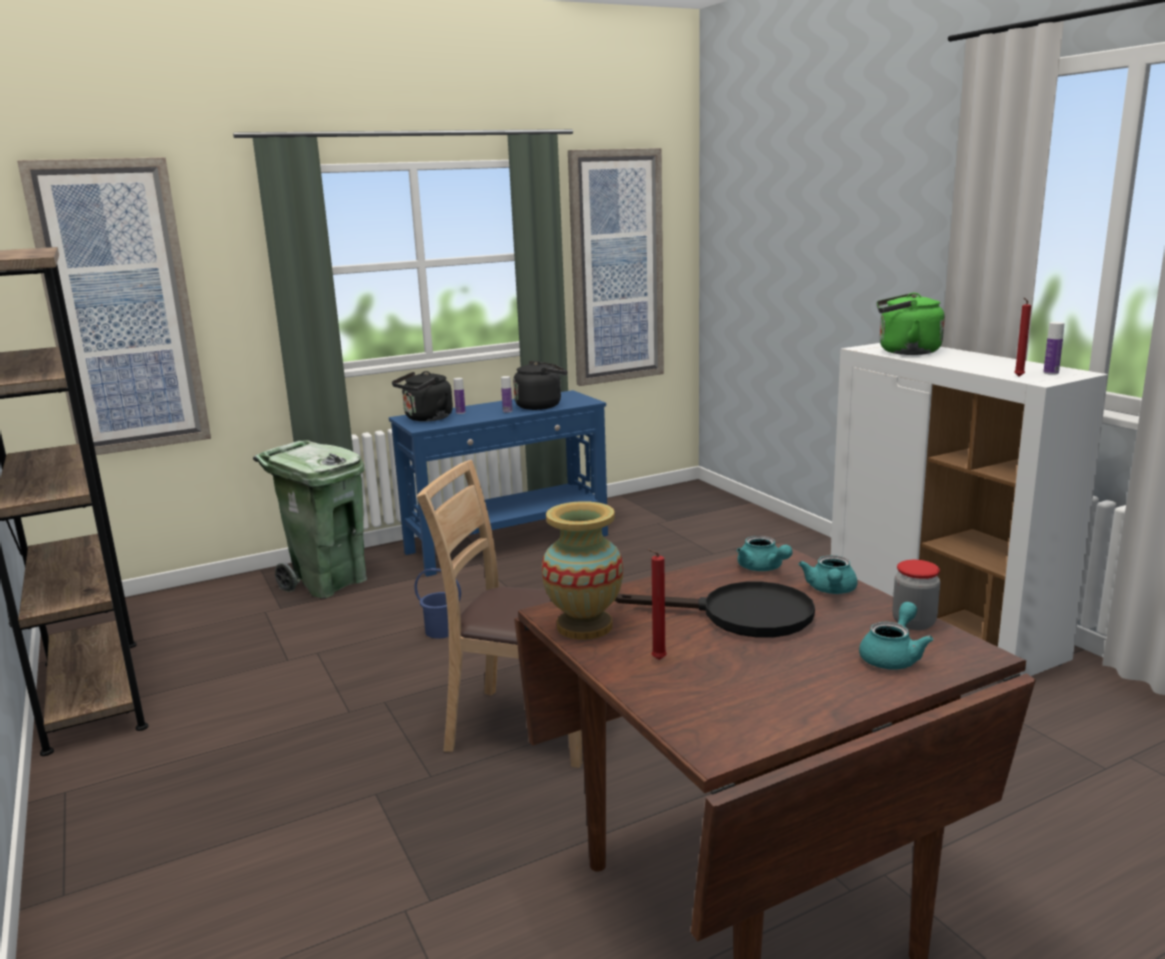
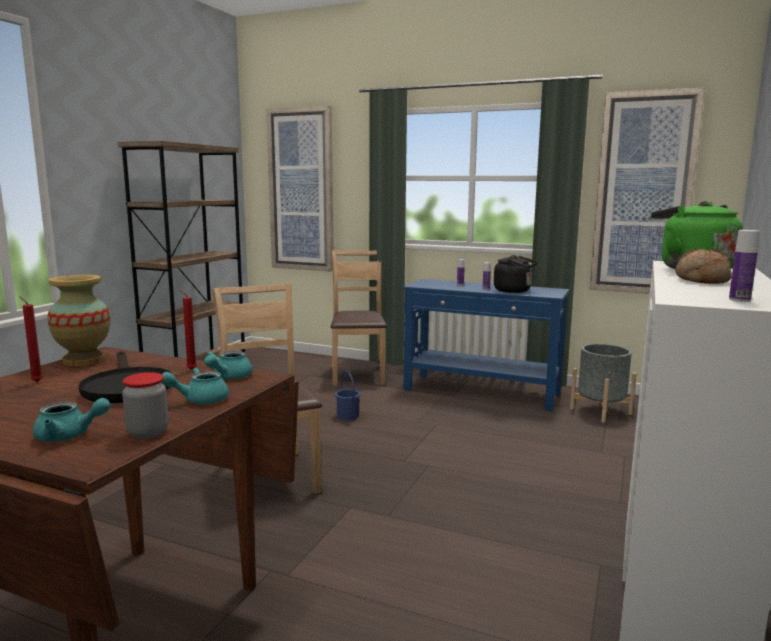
camera: 50 degrees right, 5 degrees down
(328, 583) = (358, 374): green trash can -> brown chair
(426, 418) = (433, 283): black kettle -> none
(641, 519) = (600, 411): none -> grey planter
(961, 361) = (701, 280): none -> bread
(1018, 377) = (679, 294): red candle -> red candle (190, 369)

